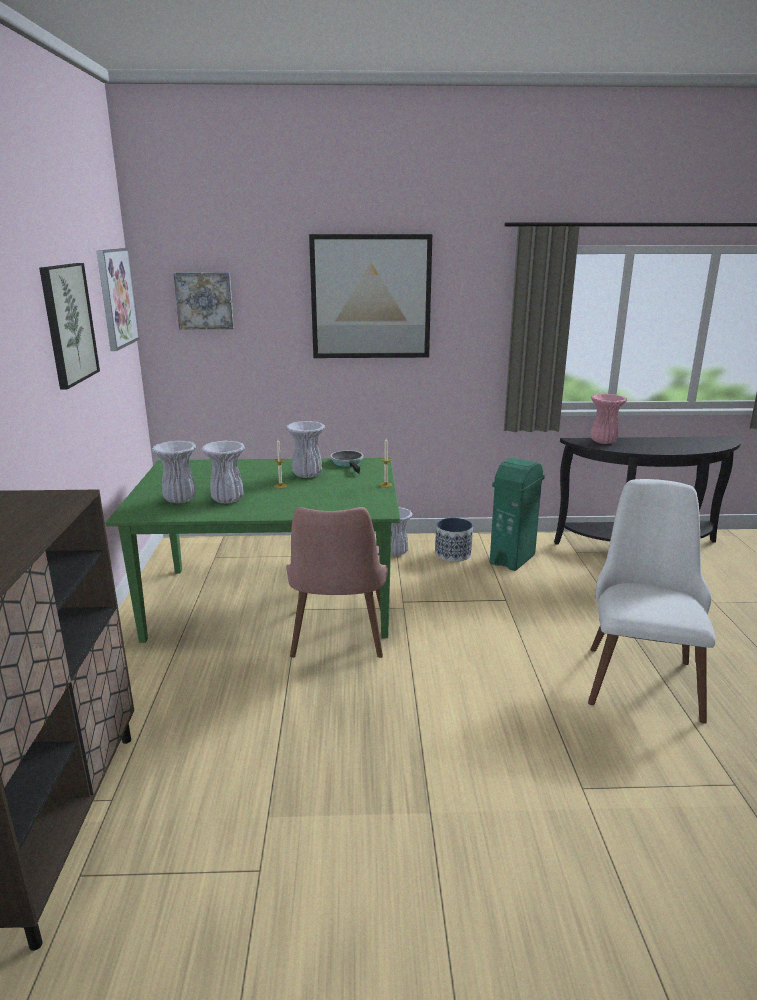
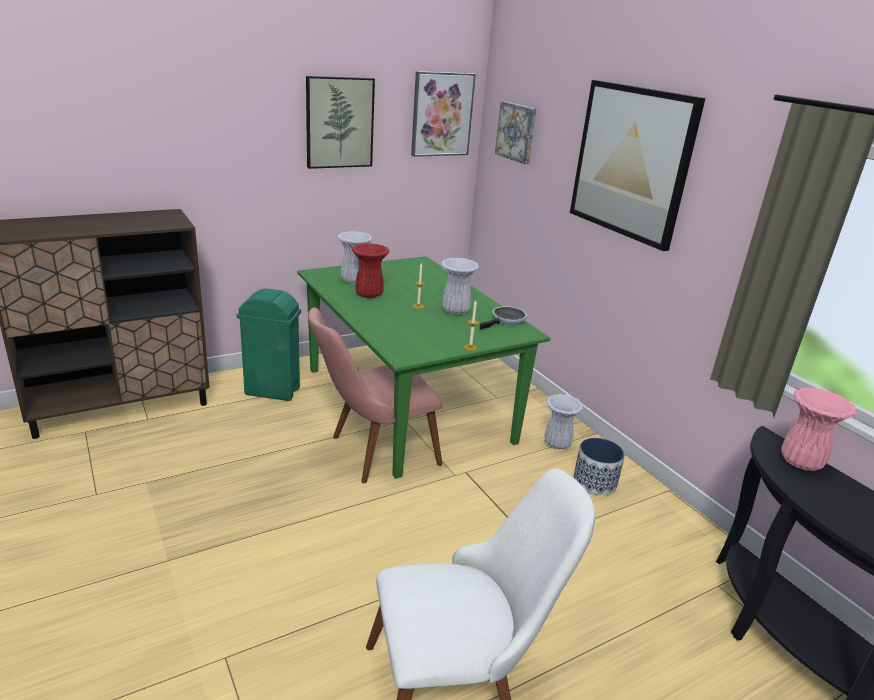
camera: 60 degrees right, 5 degrees up
(227, 500) = (369, 294): white vase -> red vase
(513, 559) = (633, 530): green trash can -> green trash can (273, 391)

